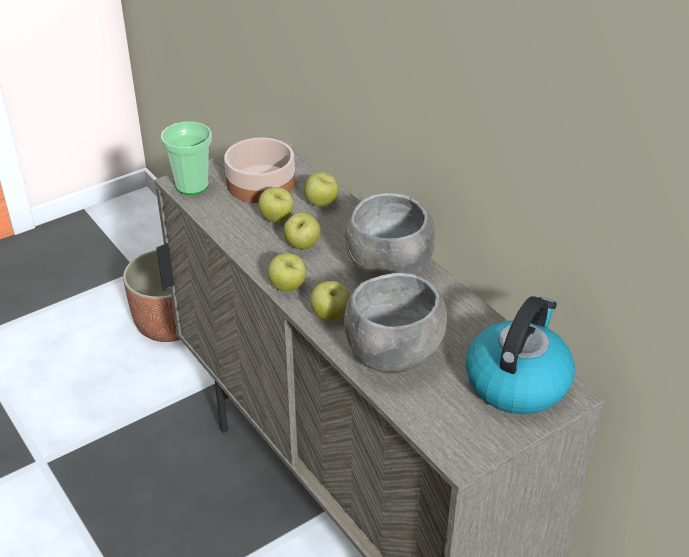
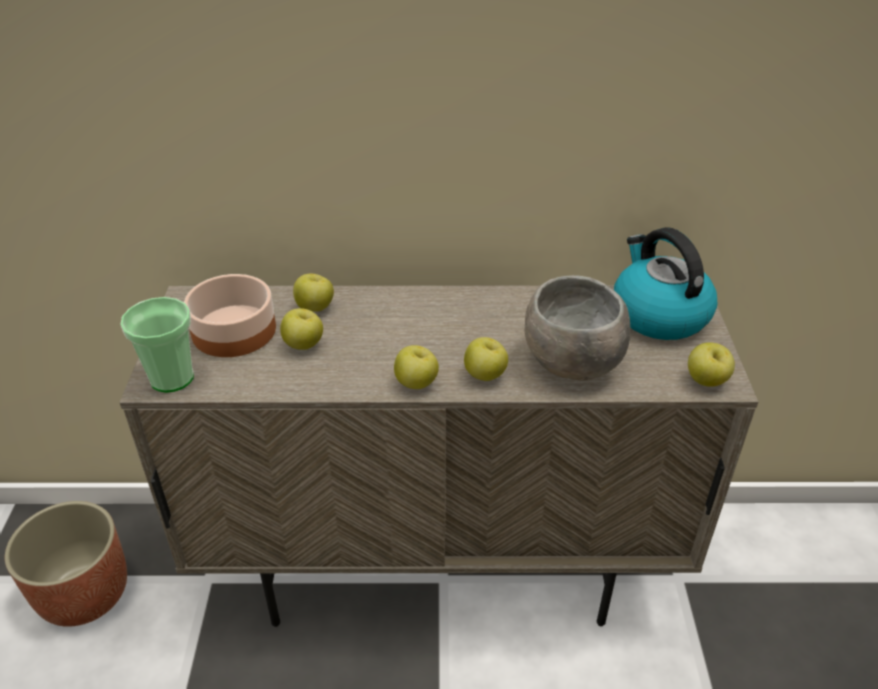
camera: 55 degrees left, 0 degrees up
(302, 246) = (365, 347): apple -> apple (706, 381)
(389, 270) = (457, 314): grey bowl -> none

